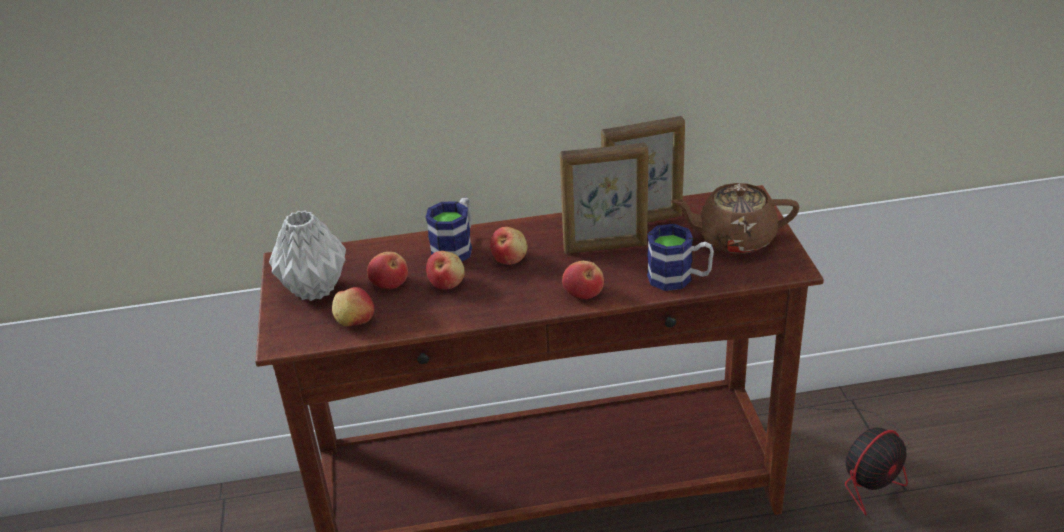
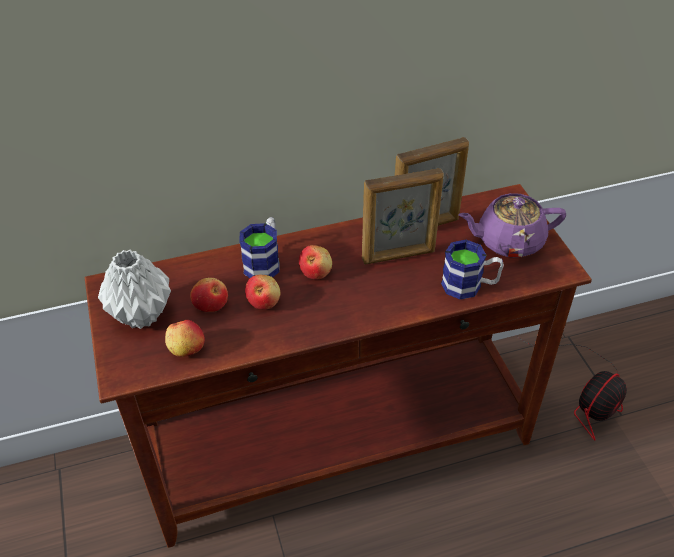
camera: 10 degrees left, 10 degrees up
(583, 292) = (389, 305): apple -> none
(734, 239) = (508, 241): brown teapot -> purple teapot

